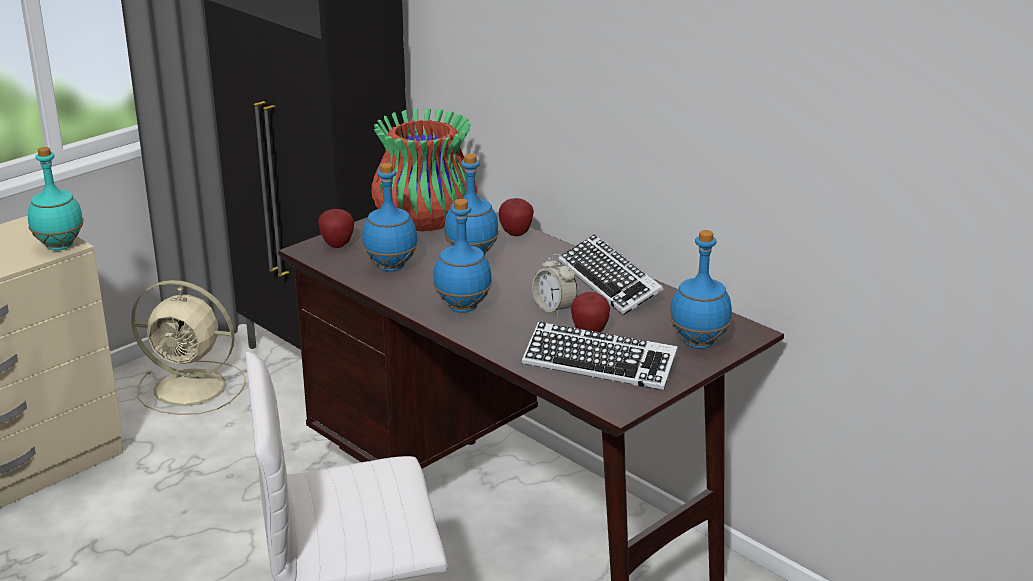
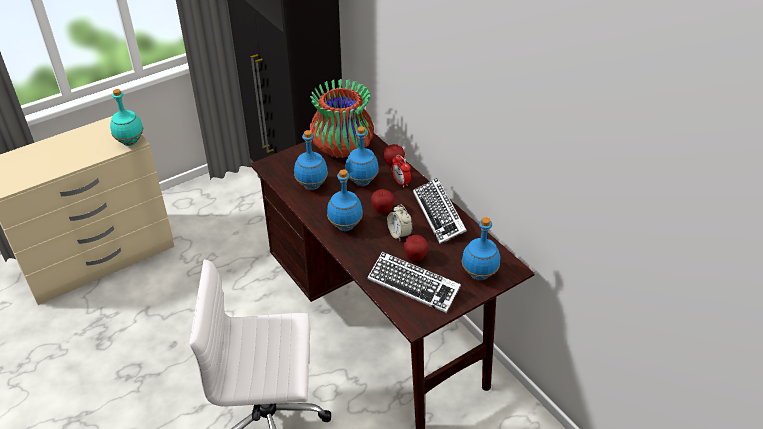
camera: 10 degrees right, 15 degrees up
(193, 388) = (221, 203): beige fan -> none
(337, 245) = (285, 162): apple -> apple (382, 210)
(534, 252) = (401, 182): none -> alarm clock

